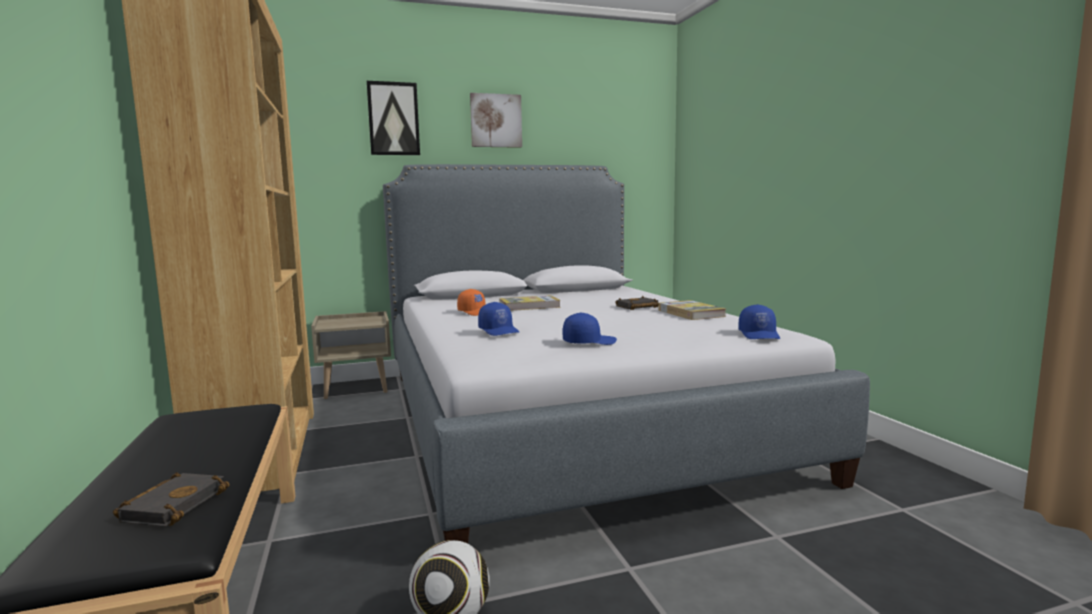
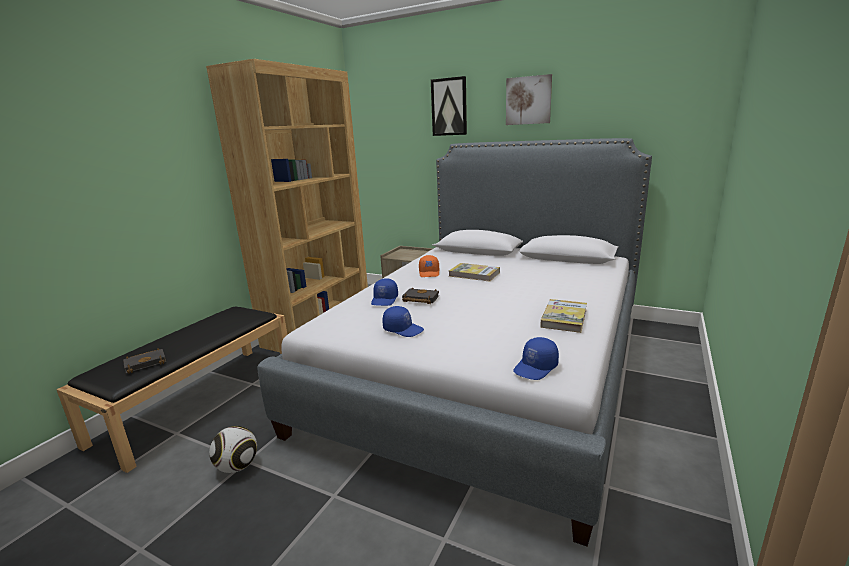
camera: 45 degrees right, 10 degrees up
(637, 307) = (544, 296): black book -> black book (419, 299)

